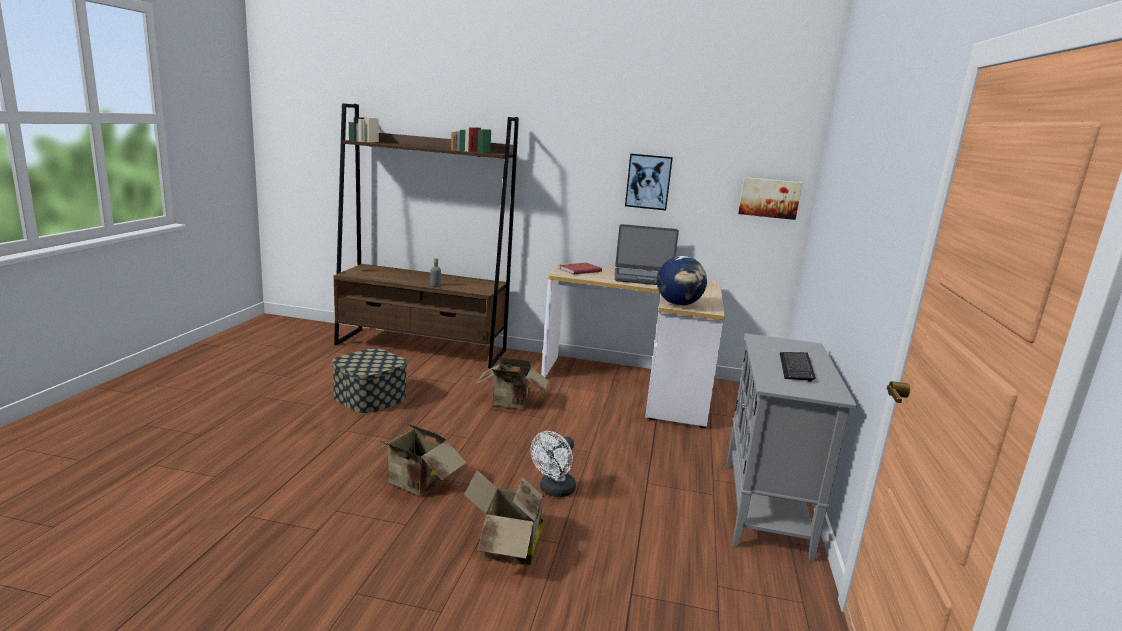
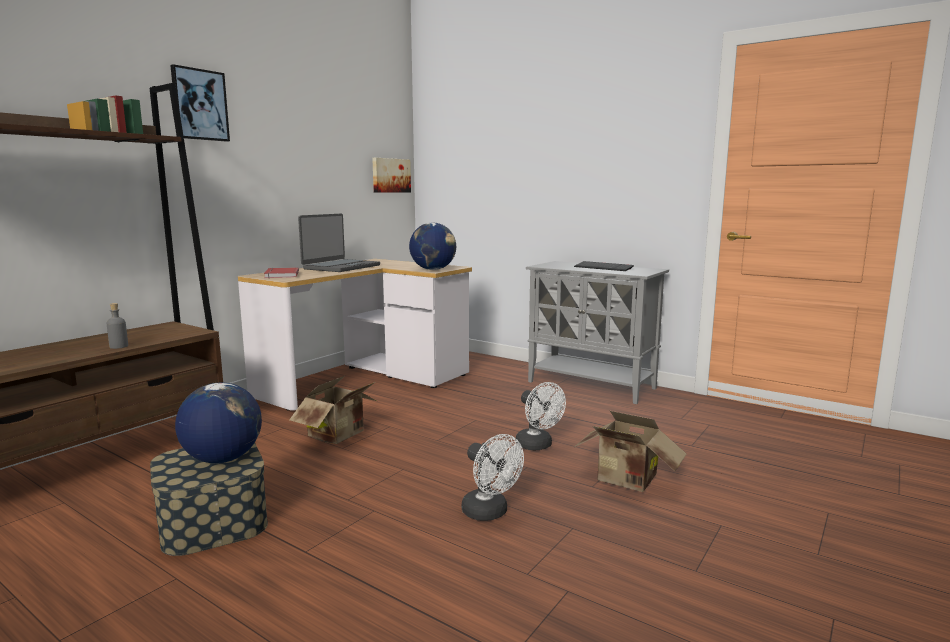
camera: 65 degrees left, 5 degrees down
(375, 363) = (222, 459): none -> globe
(415, 484) = (490, 513): cardboard box -> white fan
(648, 181) = (302, 168): picture -> picture (200, 105)

